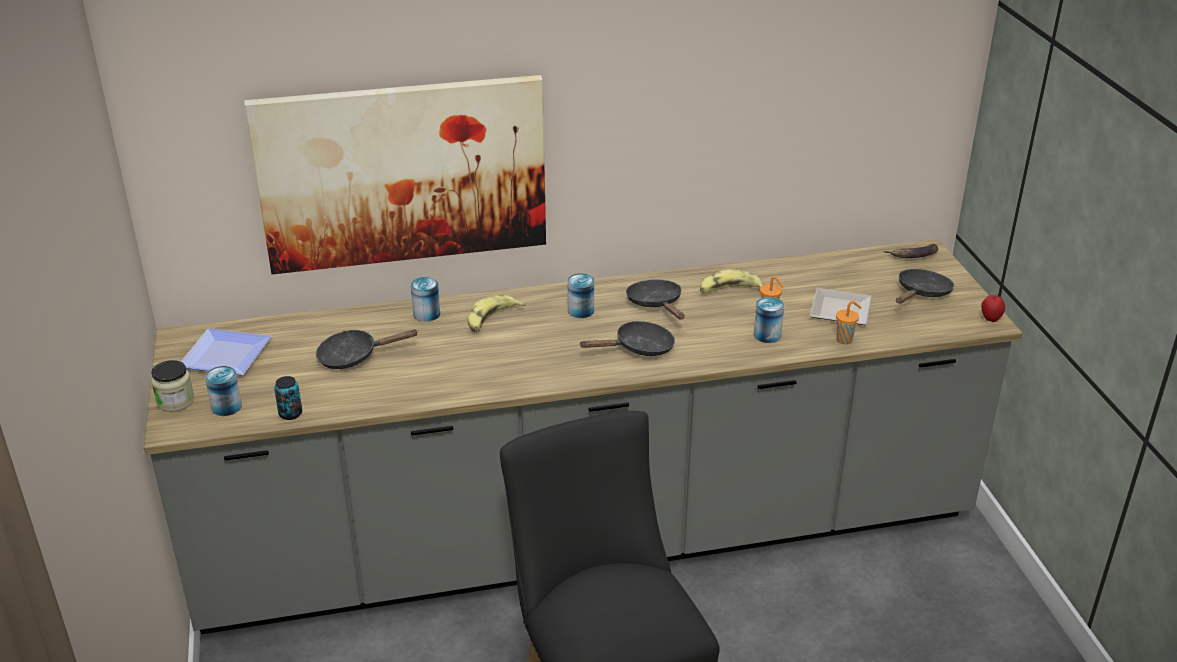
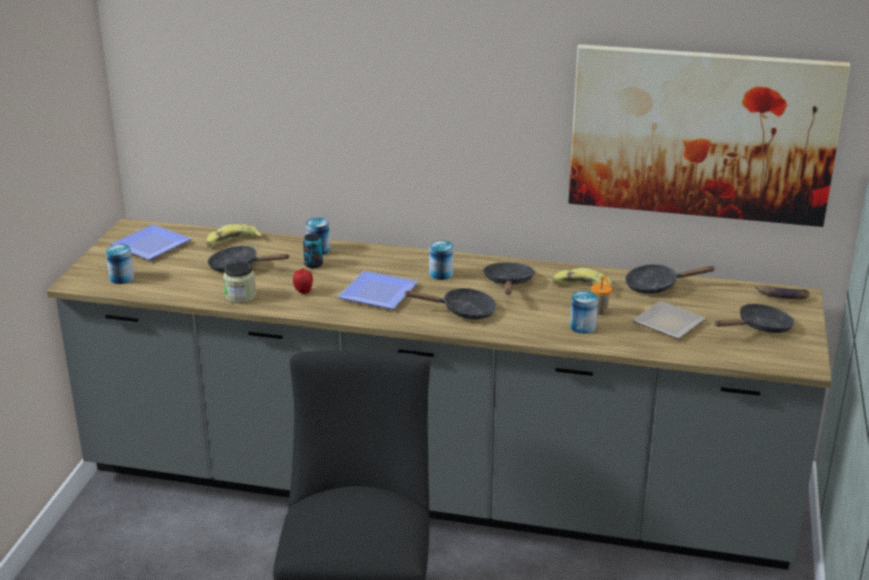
camera: 25 degrees right, 5 degrees down
(175, 401) = (92, 266): jar -> jar (240, 296)
(290, 414) = (160, 293): can -> can (313, 264)
(403, 174) = (317, 126): picture -> picture (702, 134)
(492, 320) = (364, 265): banana -> banana (232, 242)
(532, 348) = (377, 292): none -> plate
(797, 272) = (656, 286): none -> black frying pan
(845, 340) = (650, 346): orange cup -> none
(990, 319) = (808, 362): apple -> apple (303, 291)

